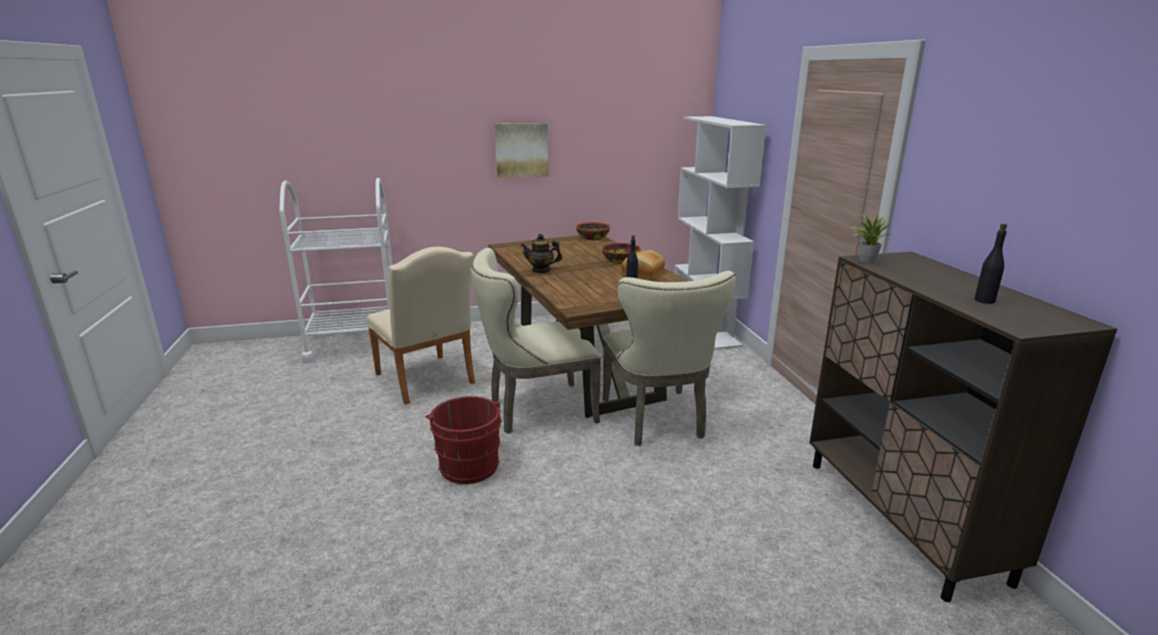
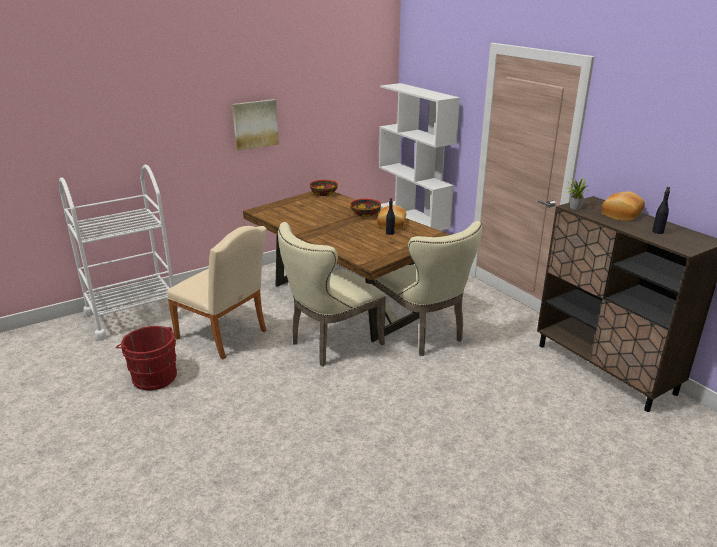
camera: 20 degrees left, 5 degrees up
(468, 465) = (312, 395): red bucket -> red bucket (153, 376)
(541, 270) = (312, 231): teapot -> none
(936, 274) = (620, 214): none -> bread

